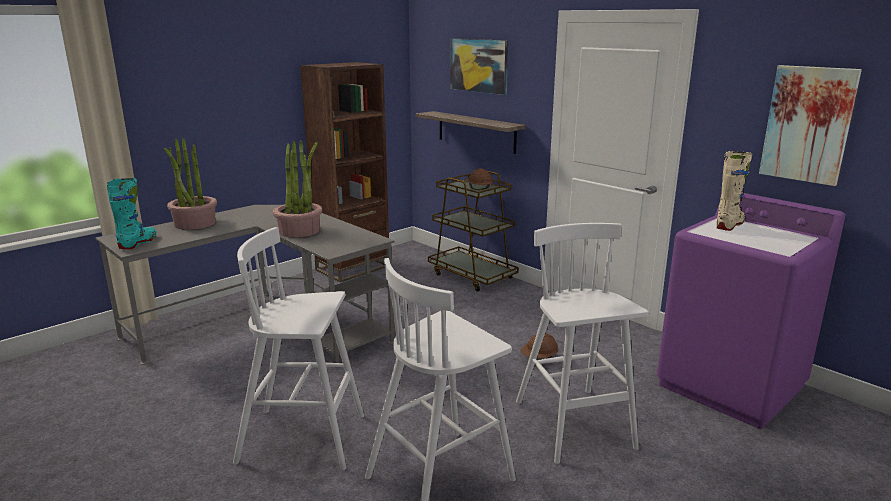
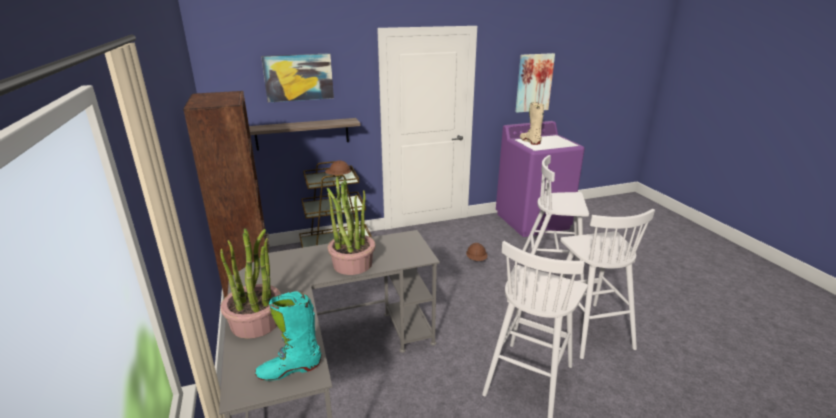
camera: 65 degrees left, 5 degrees up
(138, 243) = (289, 369): turquoise boot -> turquoise boot turned 60 degrees counterclockwise

